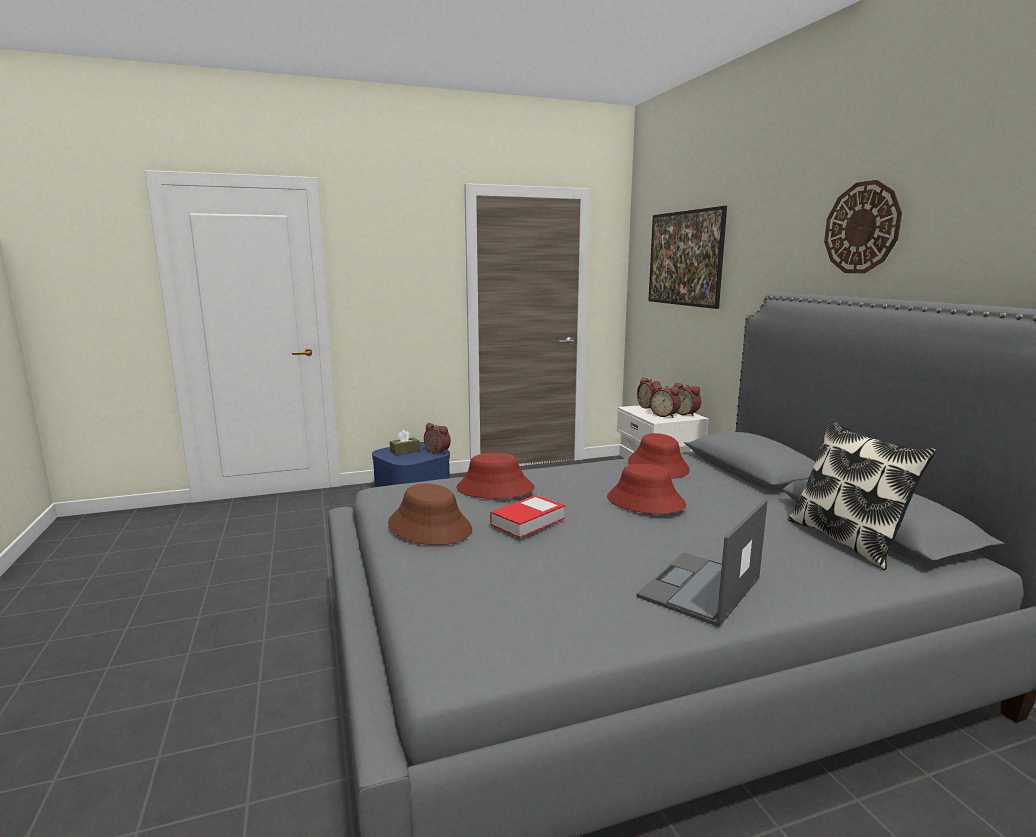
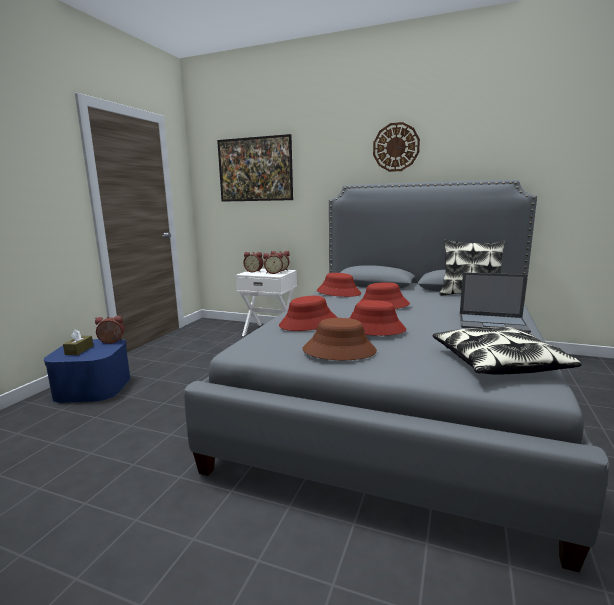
camera: 50 degrees left, 0 degrees up
(510, 622) = (497, 363): none -> pillow
(528, 521) = (373, 328): book -> red hat
(699, 588) = (493, 323): laptop -> laptop turned 60 degrees counterclockwise

